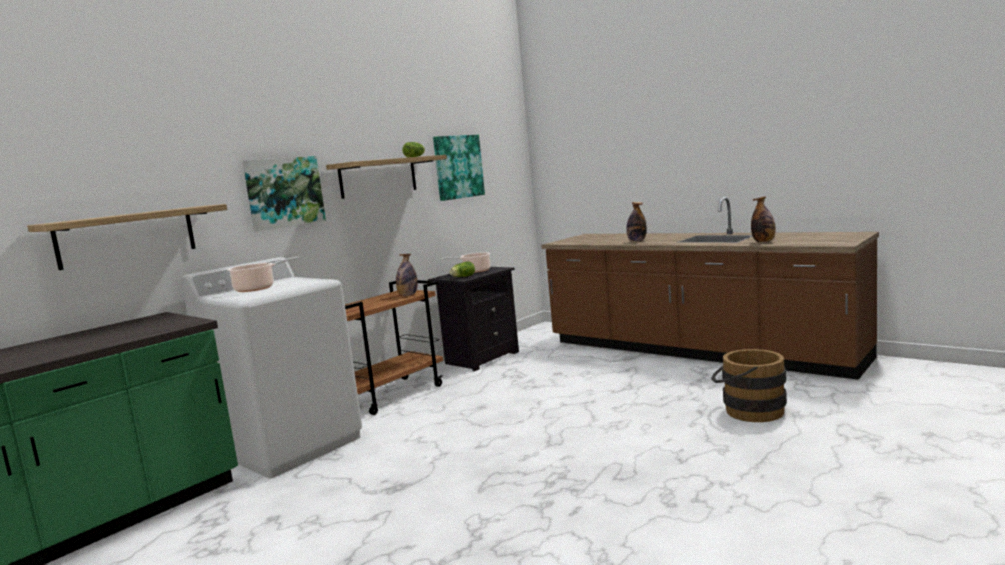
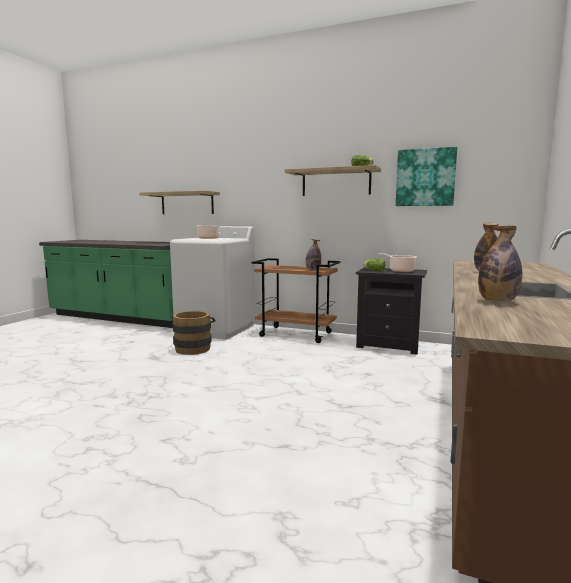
camera: 70 degrees right, 0 degrees up
(284, 192) = (264, 188): picture -> none
(748, 411) = (290, 477): brown bucket -> brown bucket (193, 348)

